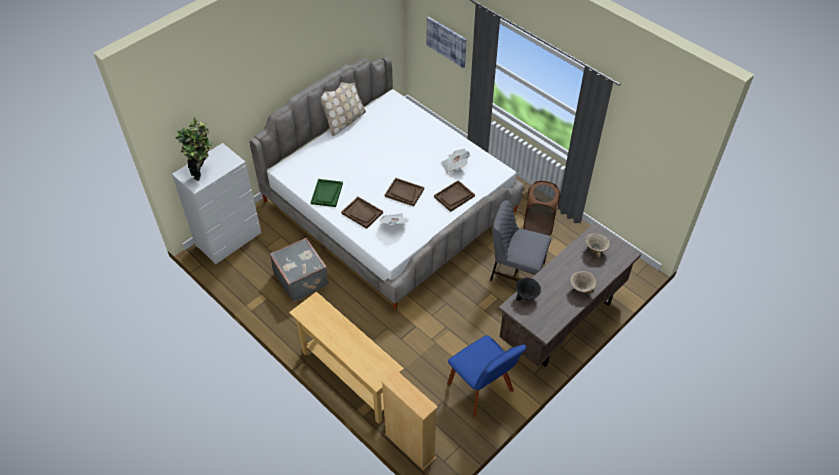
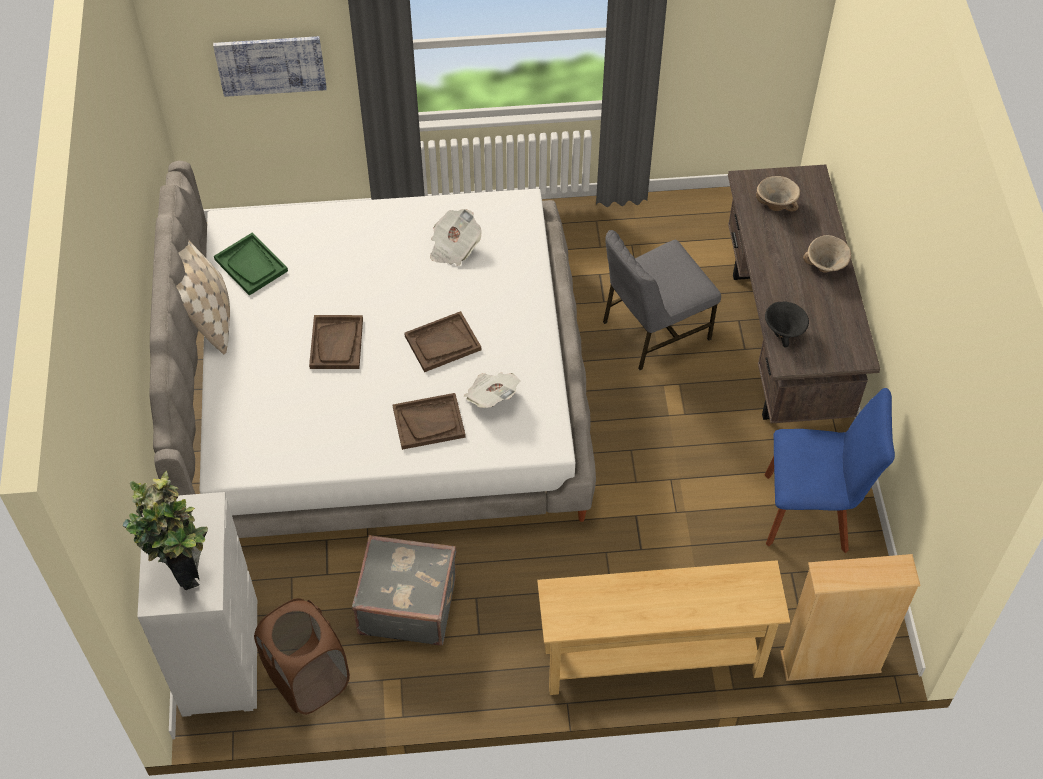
camera: 50 degrees left, 5 degrees up
(327, 194) = (341, 441): green tray -> green tray (251, 265)
(454, 197) = (513, 290): brown tray -> brown tray (336, 343)
(538, 226) = (600, 247): brown laundry basket -> brown laundry basket (308, 679)

